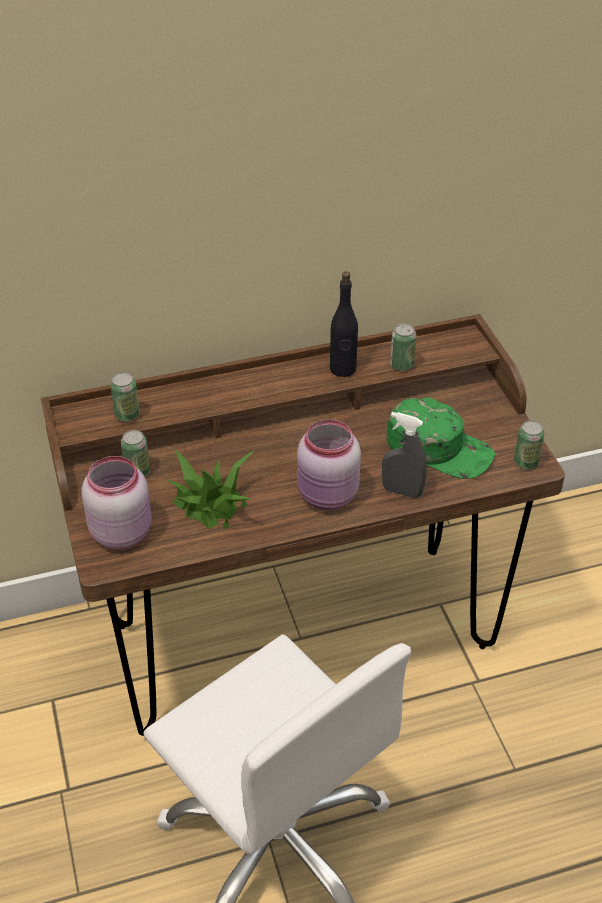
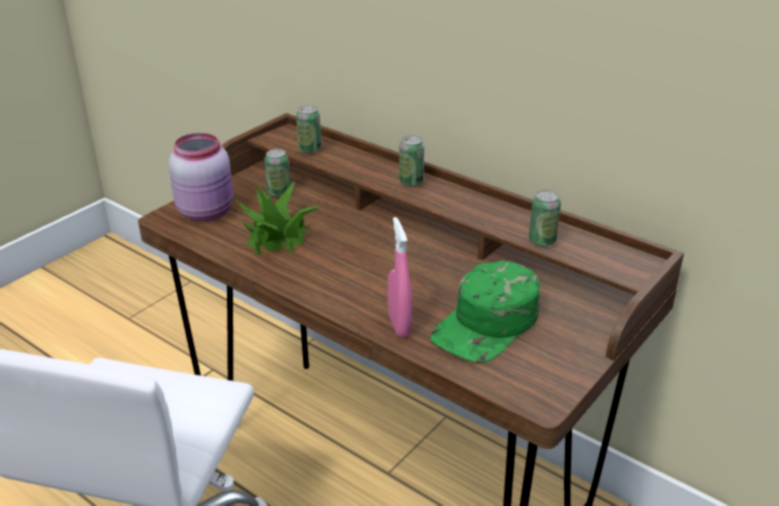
camera: 55 degrees right, 10 degrees down
(328, 496) = (346, 287): pink jar -> none
(343, 369) = (492, 214): black bottle -> none
(402, 491) = (399, 325): grey spray bottle -> pink spray bottle
(439, 447) = (487, 324): green cap -> green cap turned 45 degrees clockwise
(525, 462) = (537, 389): can -> can (411, 182)

